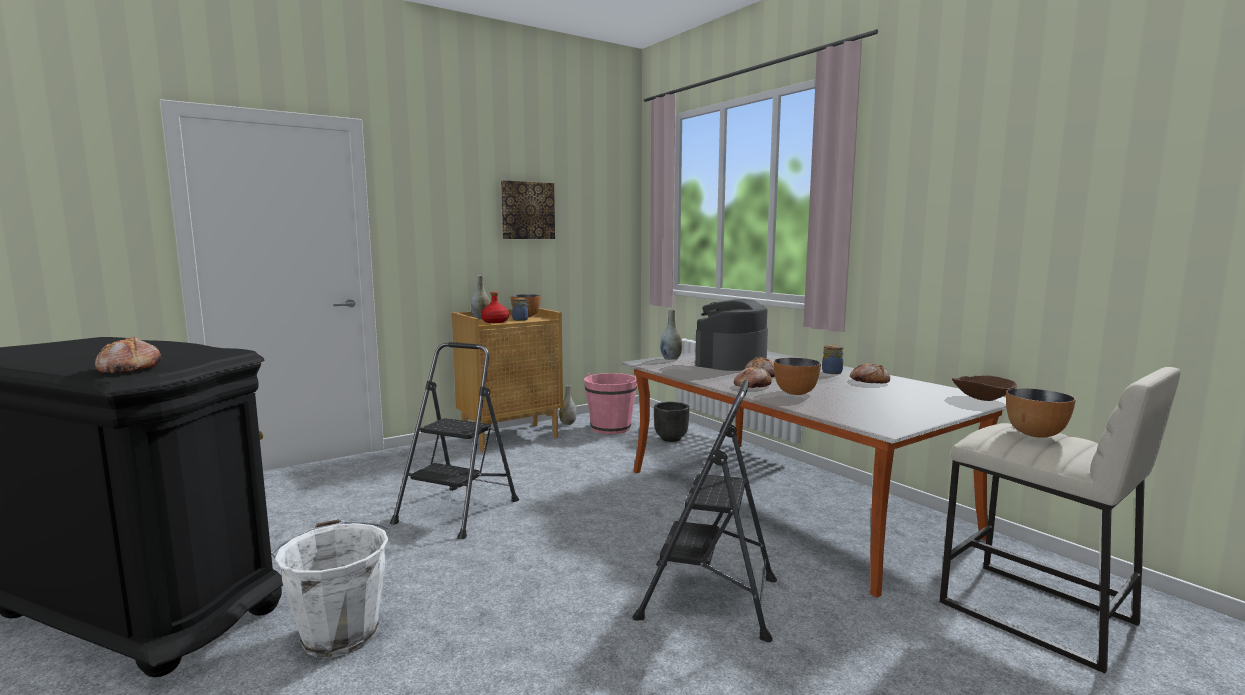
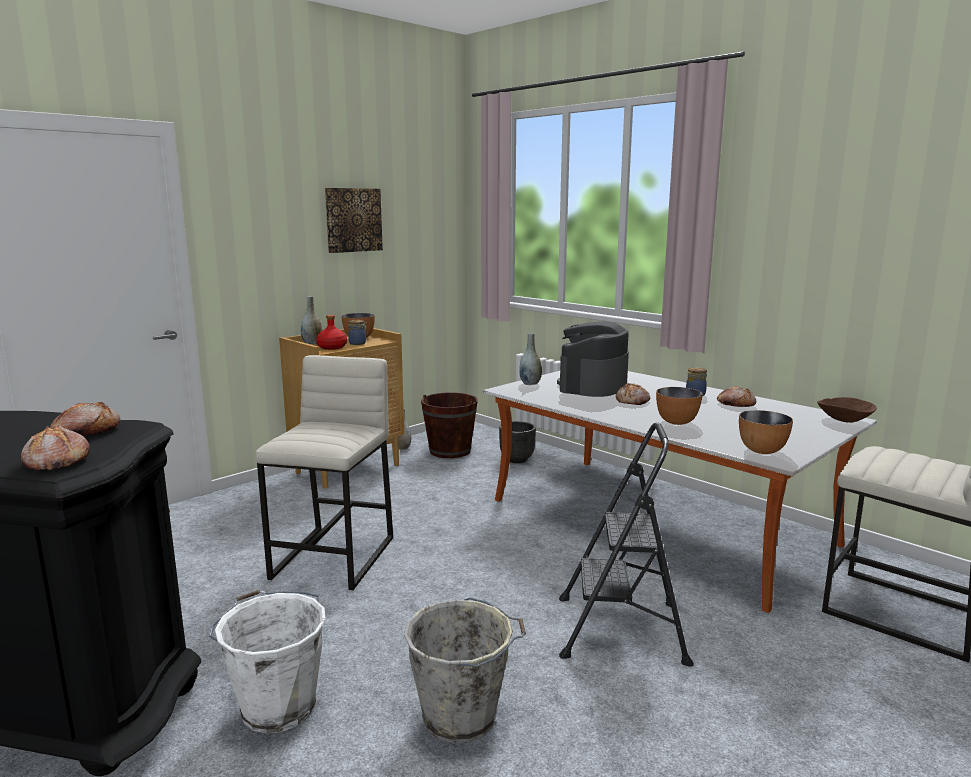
camera: 10 degrees left, 5 degrees up
(460, 509) = (334, 557): black step ladder -> beige stool
(508, 665) = (463, 717): none -> grey bucket
(610, 428) = (450, 451): pink bucket -> brown bucket
(752, 386) = (631, 415): bread -> bread (86, 432)
(1036, 434) = (908, 459): bowl -> bowl (762, 450)

